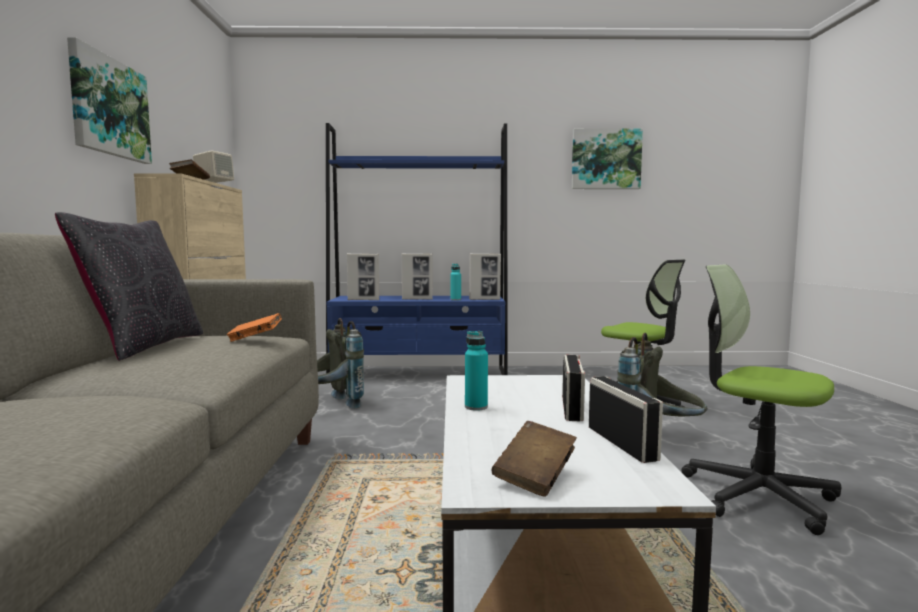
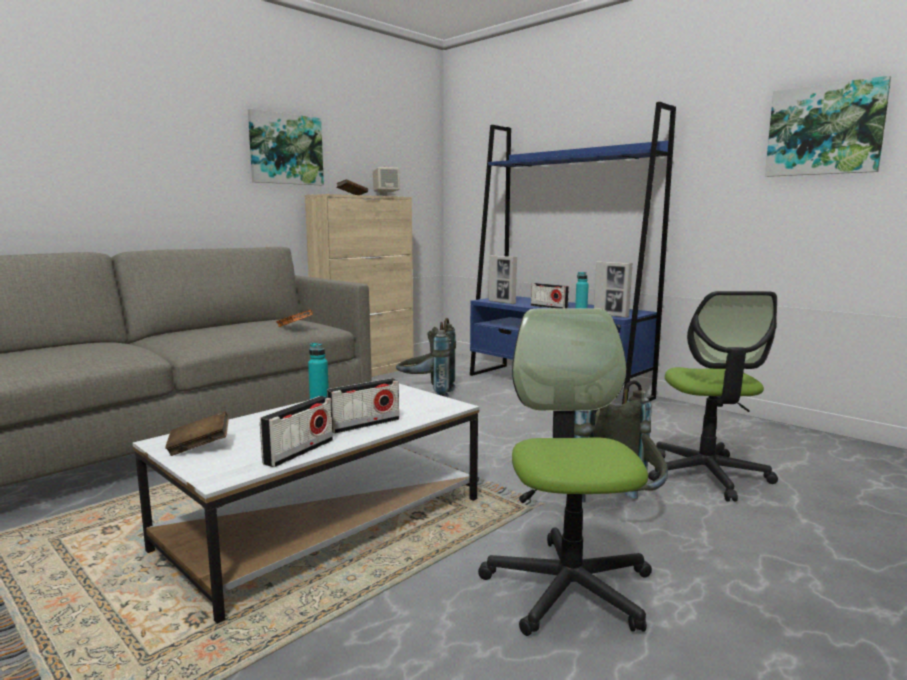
camera: 45 degrees right, 5 degrees up
(144, 346) = (241, 322): black pillow -> none
(417, 299) = (549, 307): picture frame -> radio

